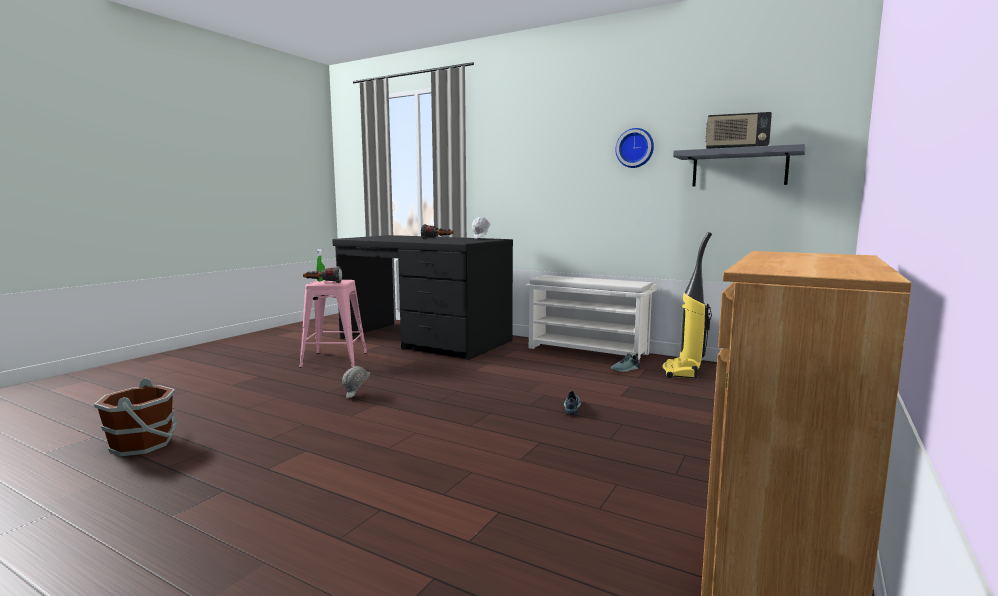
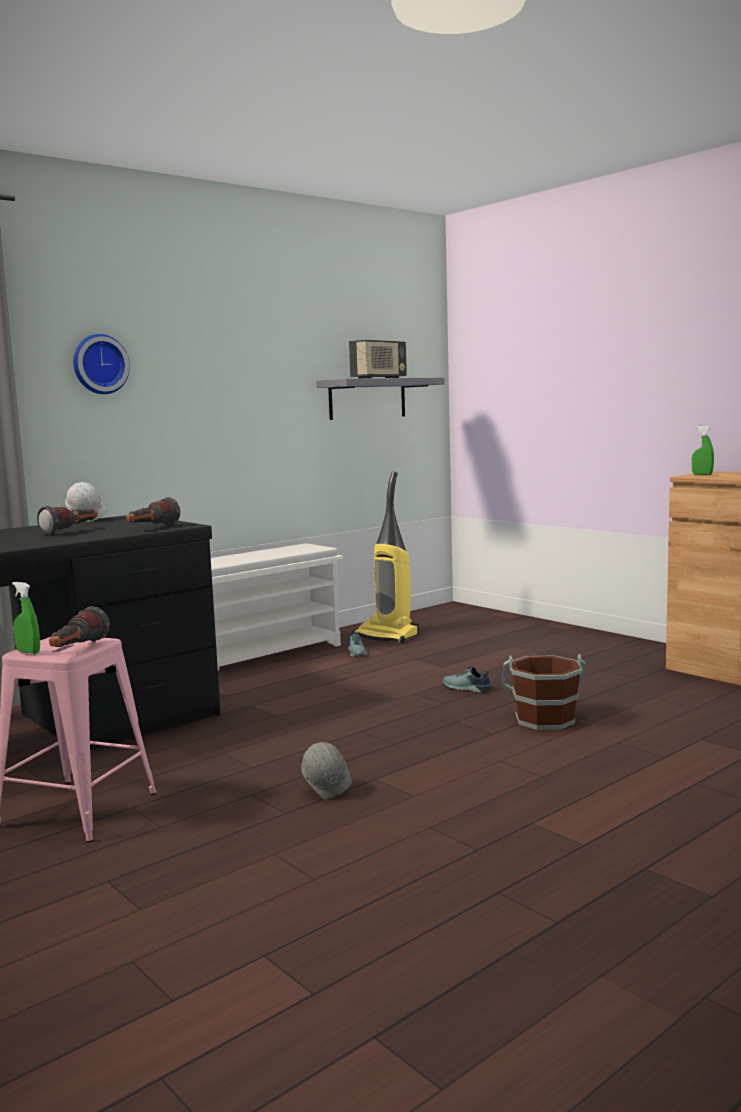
camera: 70 degrees left, 0 degrees up
(143, 444) = (446, 964): brown bucket -> brown bucket (544, 719)
(450, 242) = (151, 528): none -> flashlight
(635, 148) = (267, 370): wall clock -> wall clock (99, 364)
(797, 253) = (702, 474): none -> green spray bottle

